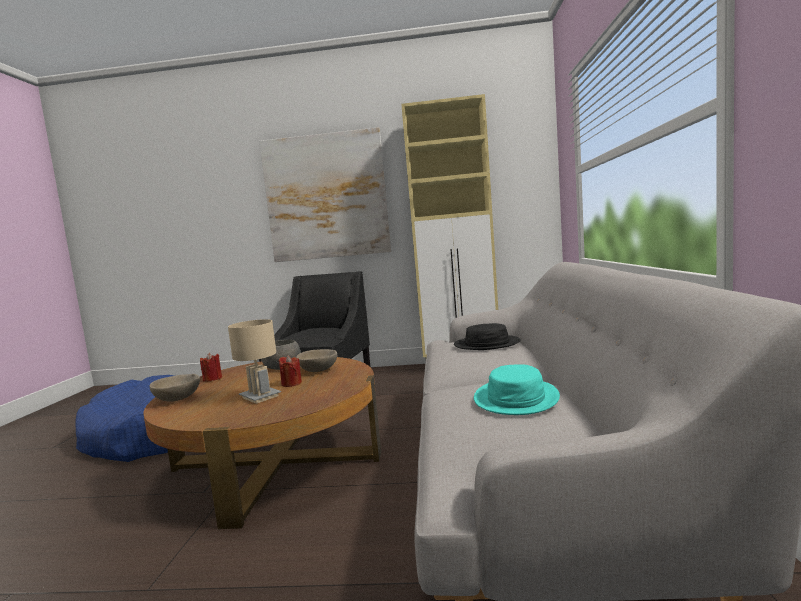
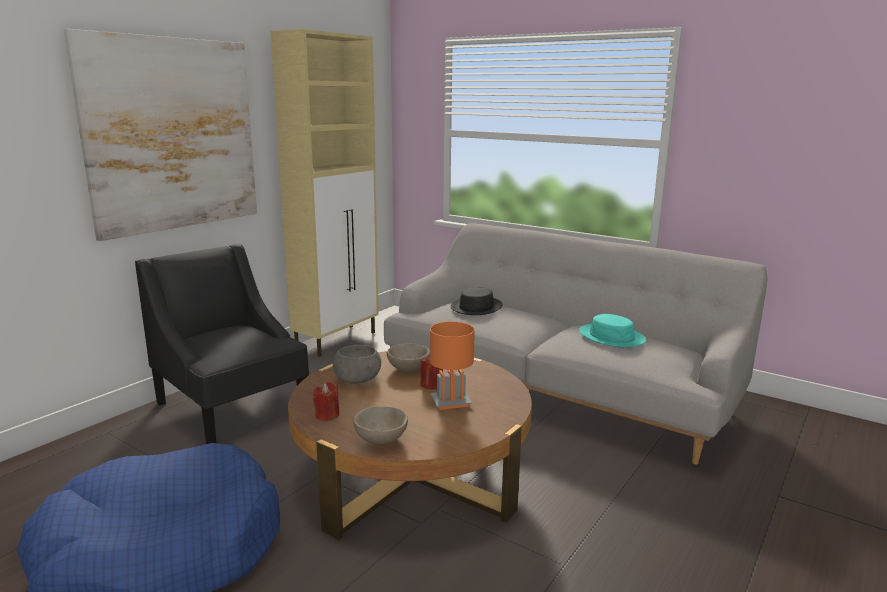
camera: 60 degrees left, 10 degrees up
(260, 397) = (451, 402): beige table lamp -> orange table lamp

